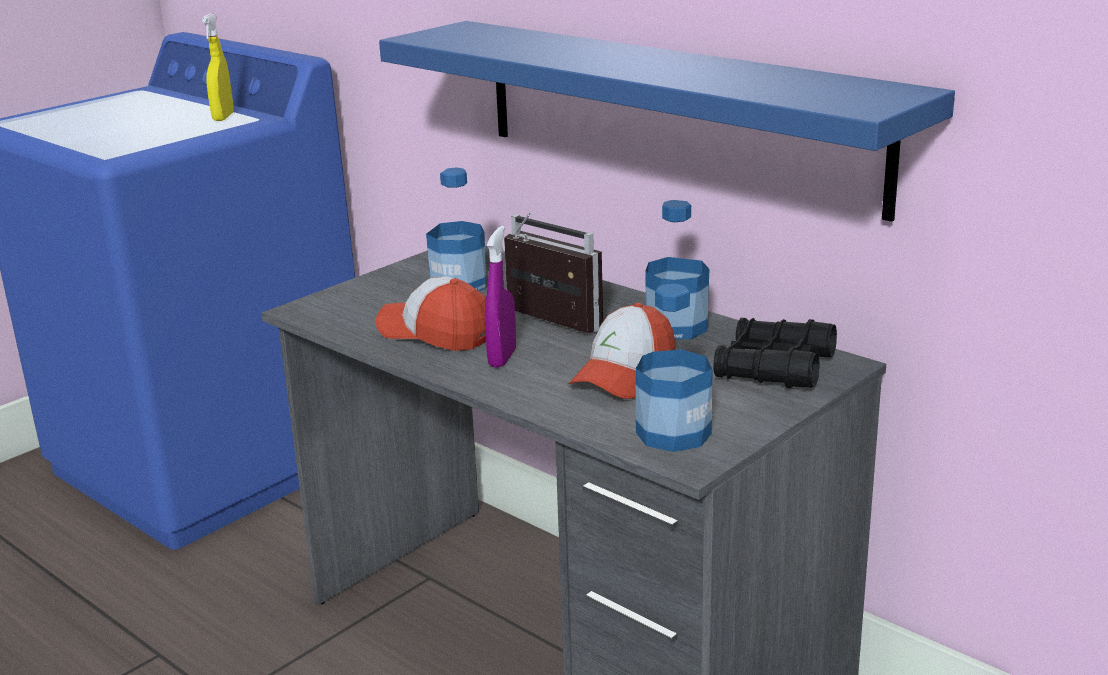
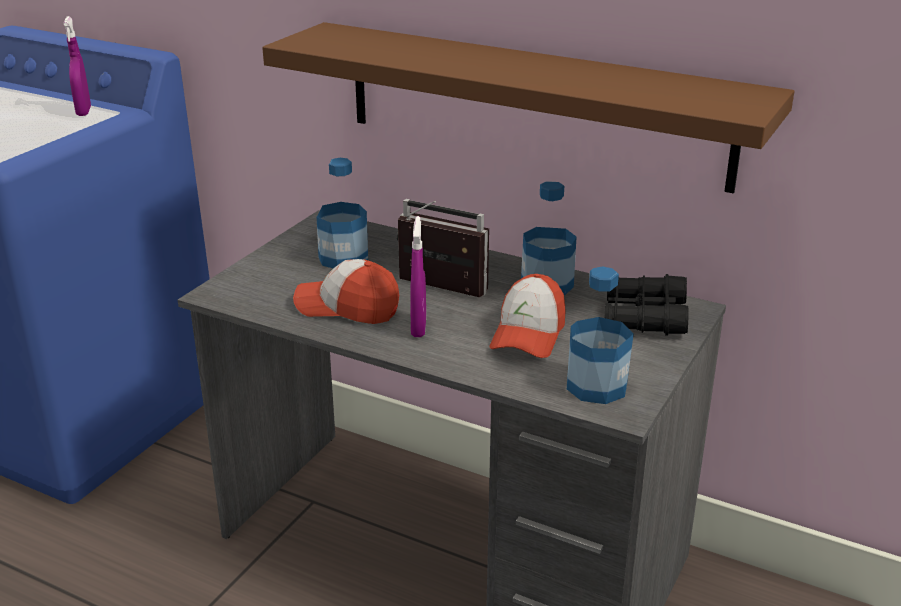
camera: 15 degrees left, 5 degrees up
(223, 117) = (83, 112): yellow spray bottle -> purple spray bottle
(674, 112) = (533, 104): blue shelf -> brown shelf

